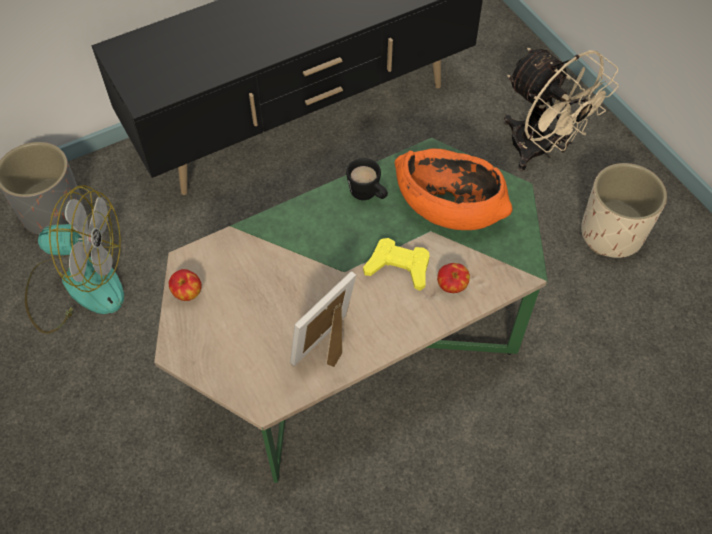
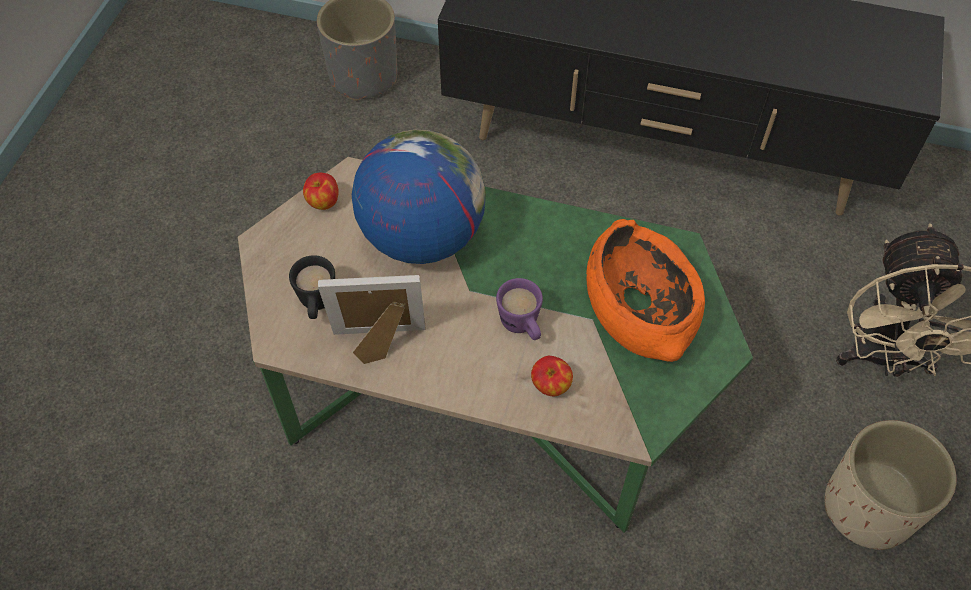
camera: 45 degrees right, 0 degrees up
(78, 284) = (320, 151): fan -> none
(277, 263) = (422, 236): none -> globe
(368, 195) = (572, 239): black mug -> black mug (317, 304)
(398, 267) = (522, 327): yellow game controller -> purple mug

